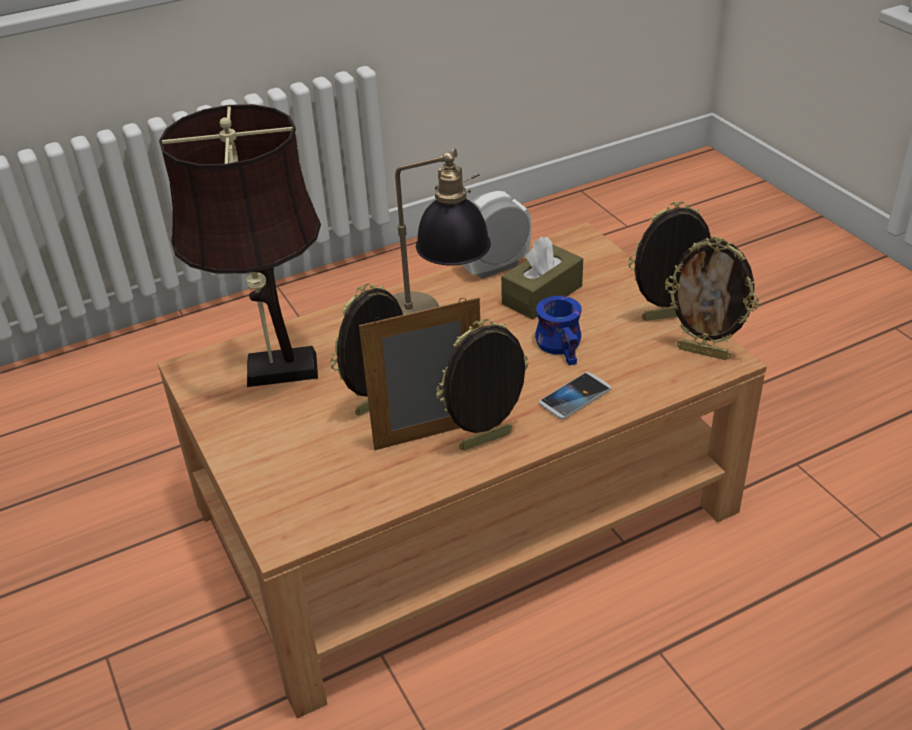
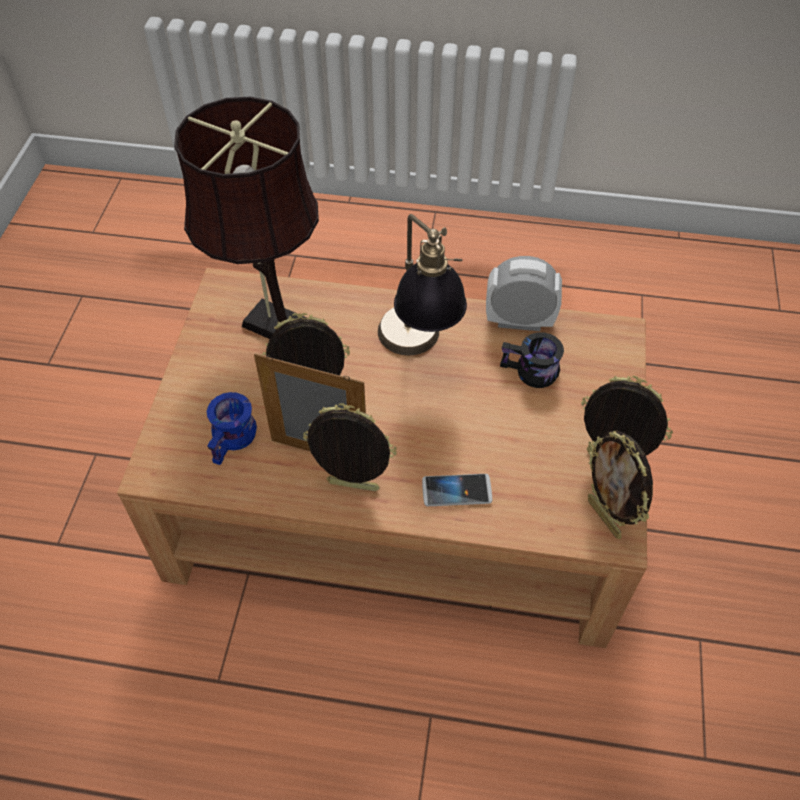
camera: 35 degrees right, 15 degrees up
(542, 295) = (530, 373): brown tissue box -> black mug
(564, 345) = (497, 435): blue mug -> blue mug (235, 440)

